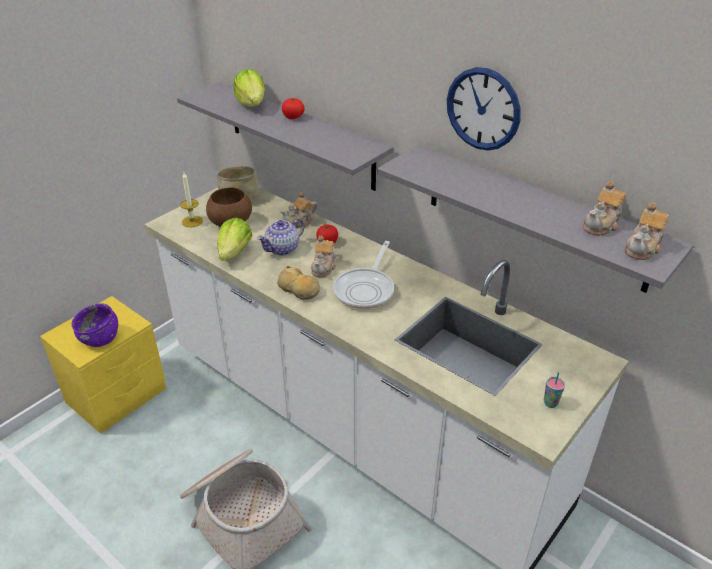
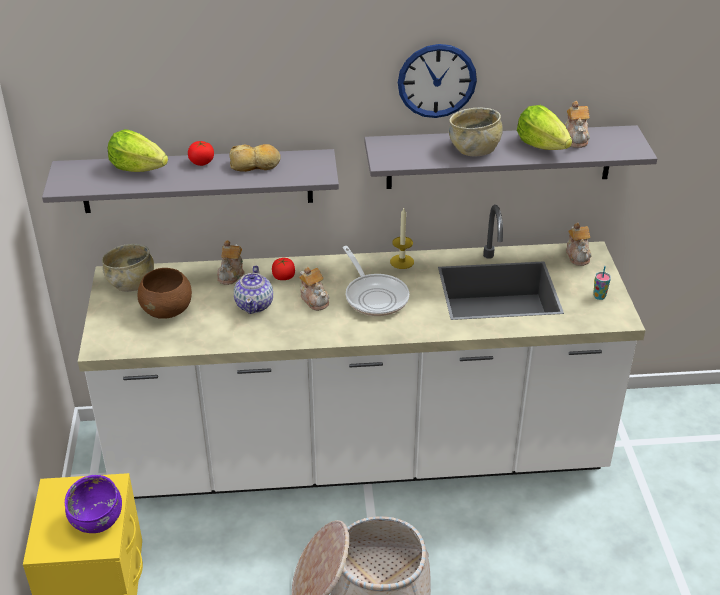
camera: 45 degrees left, 0 degrees up
(192, 221) = (125, 330): candle -> candle (402, 261)
(234, 253) = (217, 333): lettuce -> lettuce (541, 145)
(299, 289) = (323, 328): bread -> bread (255, 165)
(487, 191) = (474, 149): none -> beige bowl
(643, 248) = (618, 142): teapot -> teapot (578, 255)

